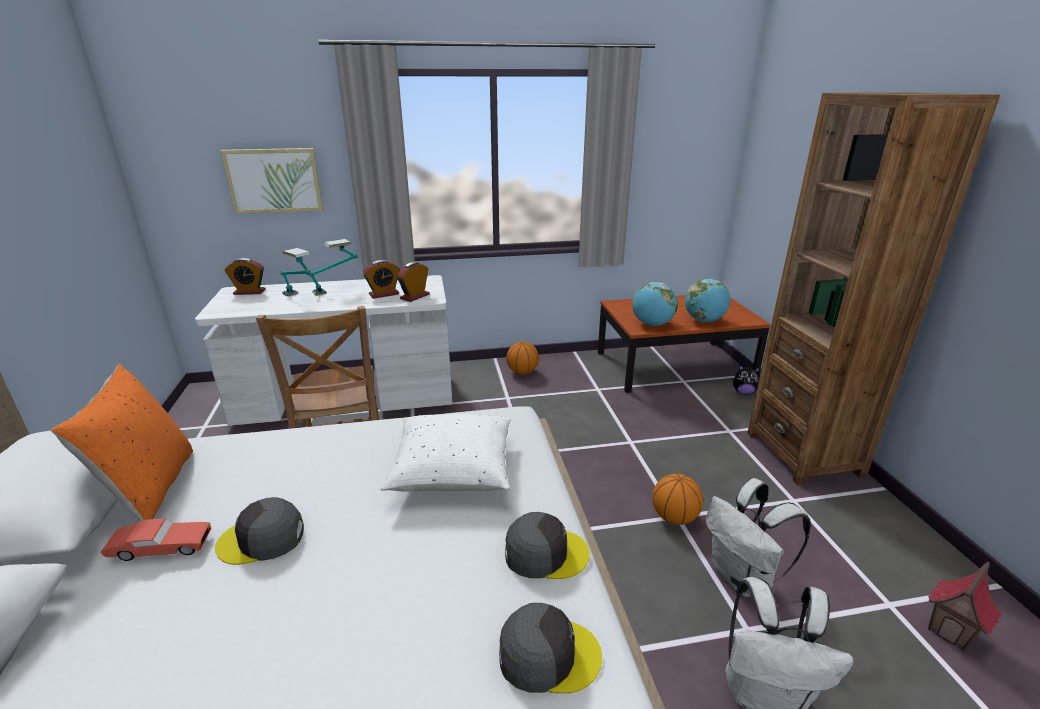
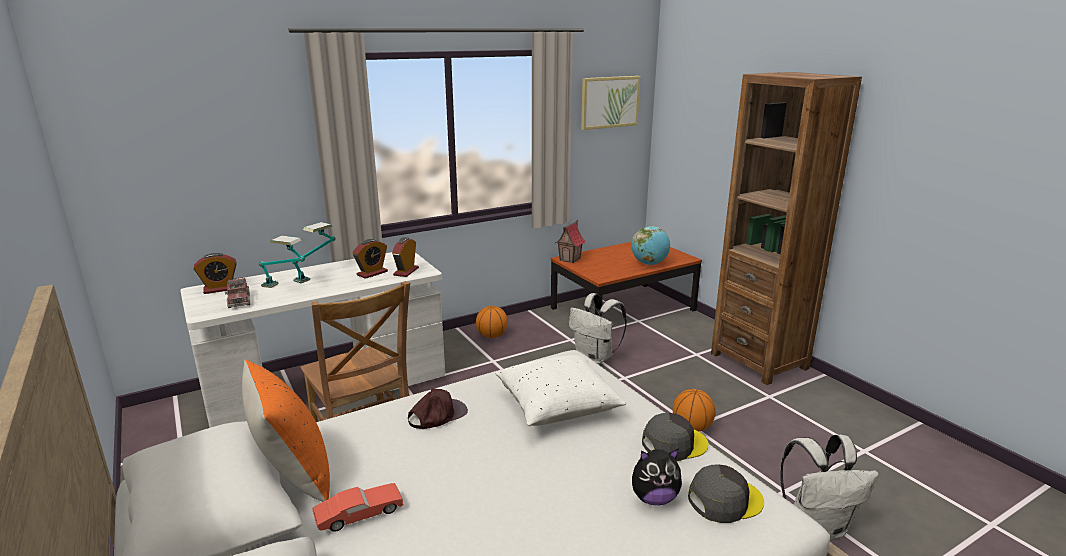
camera: 20 degrees left, 5 degrees down
(252, 304) = (239, 300): none -> toy truck
(262, 539) = (444, 487): grey cap -> none
(274, 180) = (232, 168): picture -> picture (609, 102)
(329, 452) = (437, 415): none -> brown cap
(652, 324) = (610, 272): globe -> none
(743, 578) = (763, 458): white backpack -> white backpack (595, 357)
(744, 392) = (691, 322): plush toy -> plush toy (654, 498)
(951, 631) = (907, 457): toy house -> toy house (570, 259)

